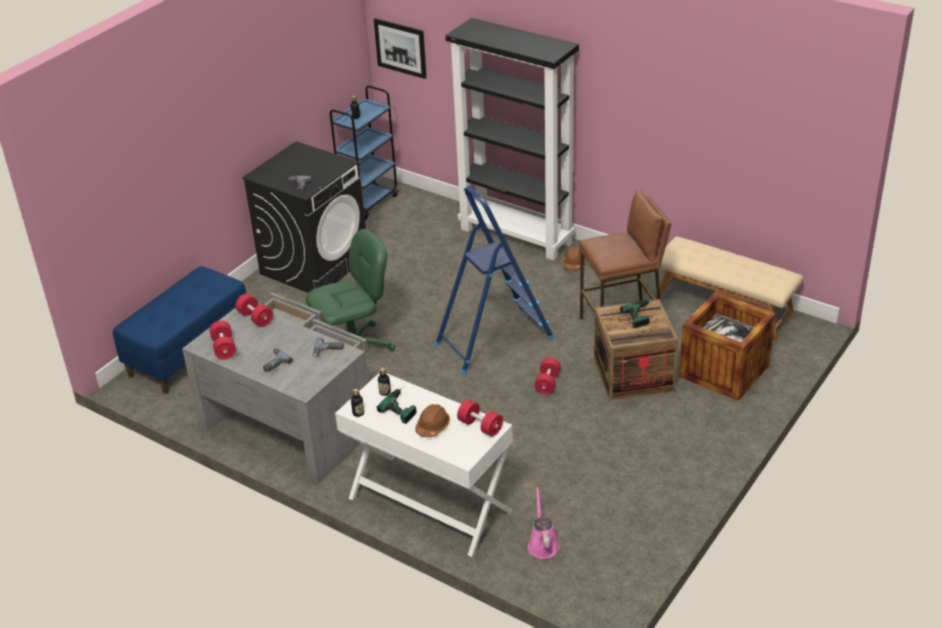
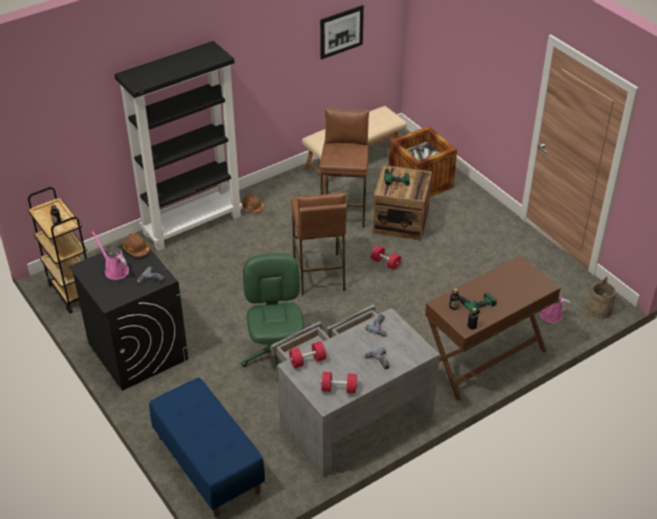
camera: 70 degrees left, 5 degrees up
(302, 164) = (115, 270): none -> pink watering can
(369, 204) = (70, 293): blue cart -> brown cart
(400, 48) = (39, 144): picture -> picture (341, 32)
(429, 504) = (485, 358): white console table -> brown console table
(432, 426) = (505, 292): brown hard hat -> brown hard hat (136, 249)
(480, 426) = (515, 270): red dumbbell -> none
(495, 340) = (319, 274): blue step ladder -> brown stool
(584, 593) = (599, 309): none -> beige bucket

